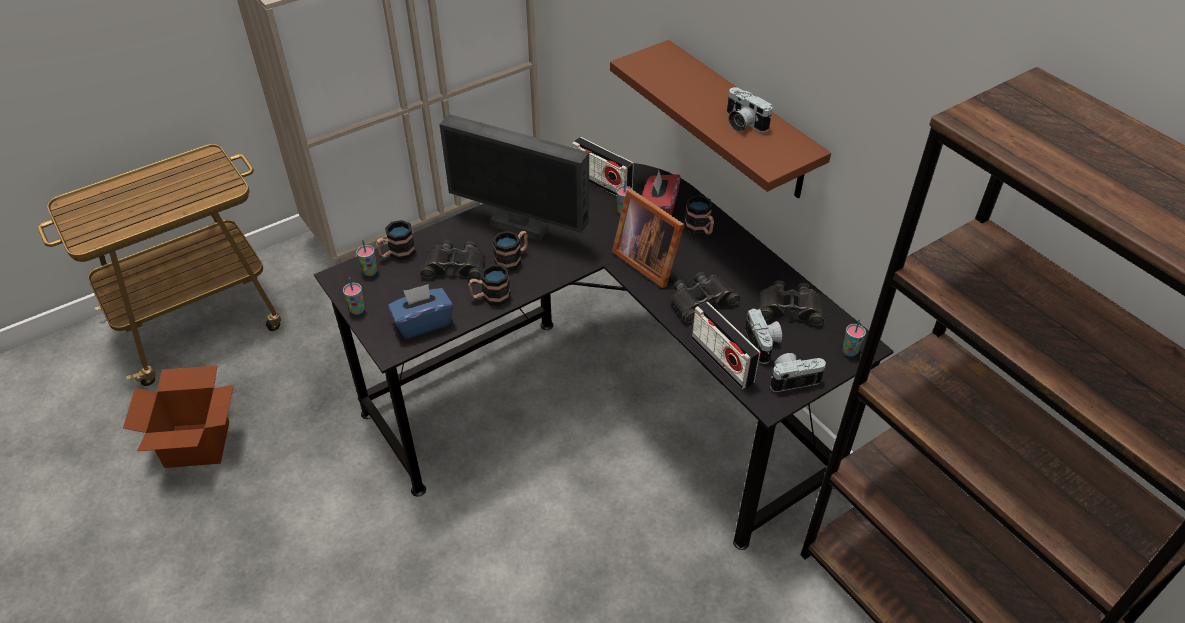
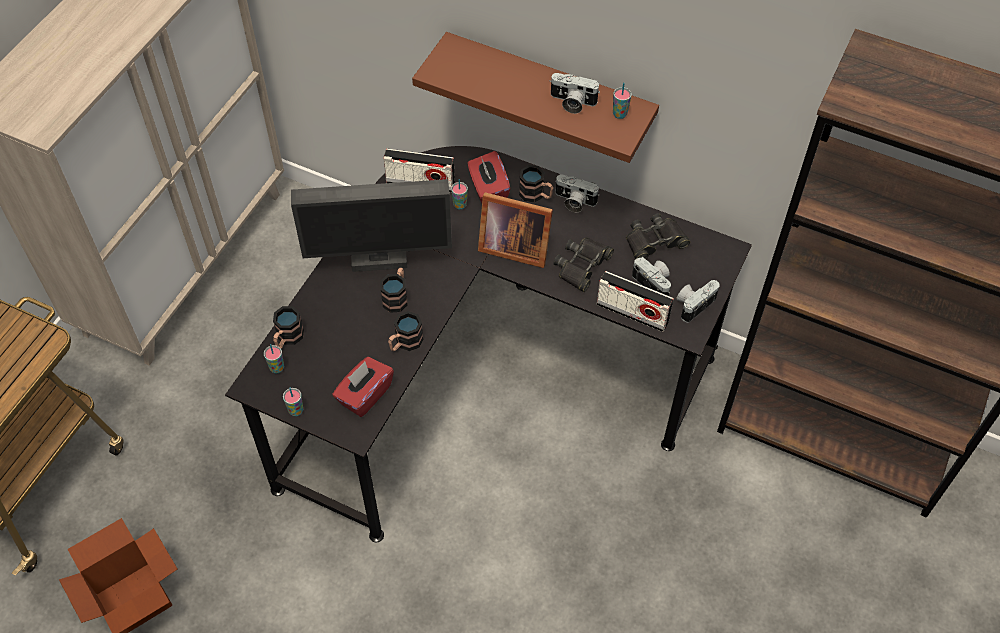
camera: 30 degrees left, 10 degrees up
(423, 323) = (364, 395): blue tissue box -> red tissue box
(455, 267) = (351, 327): black binoculars -> none
(732, 247) = (574, 201): none -> camera
(849, 351) = (721, 260): cup -> cup (619, 114)

